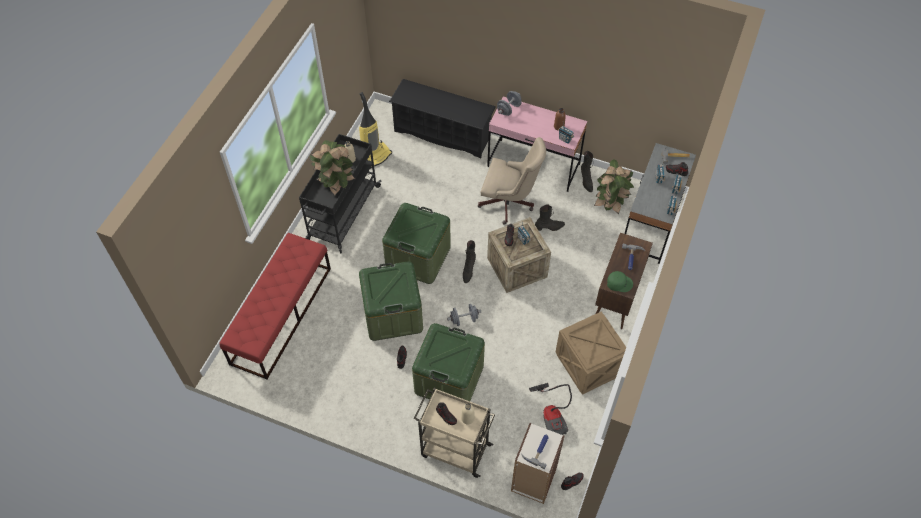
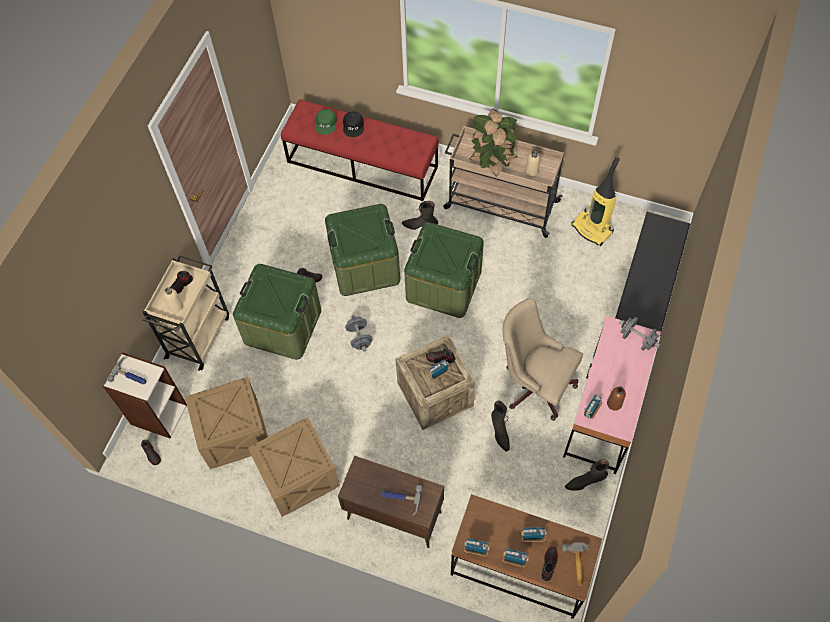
camera: 90 degrees right, 5 degrees up
(264, 295) = (354, 126): none -> black cap
(343, 214) = (500, 204): black cart -> beige cart
(468, 270) = (428, 340): black boot -> black boot (420, 226)
(509, 203) = (534, 384): beige office chair -> beige office chair turned 105 degrees clockwise
(552, 415) = (233, 434): vacuum cleaner -> crate
(610, 203) = (549, 513): potted plant -> none
(619, 283) = (362, 480): green cap -> green cap (326, 123)
(651, 223) = (519, 569): grey desk -> brown desk

